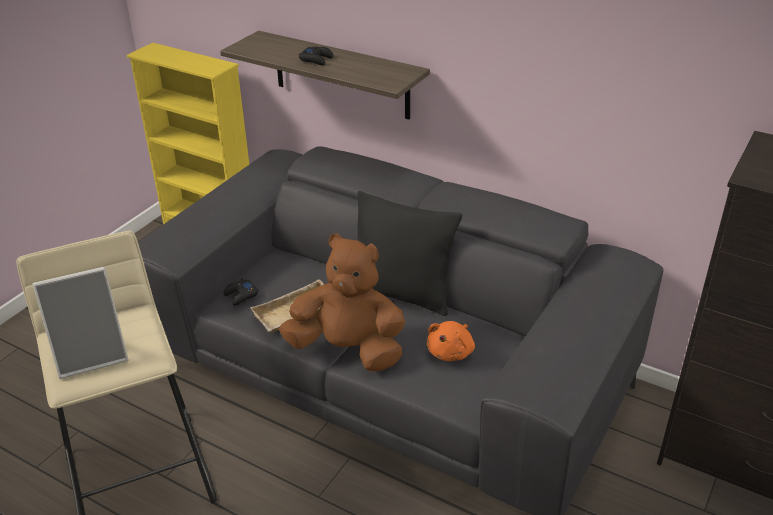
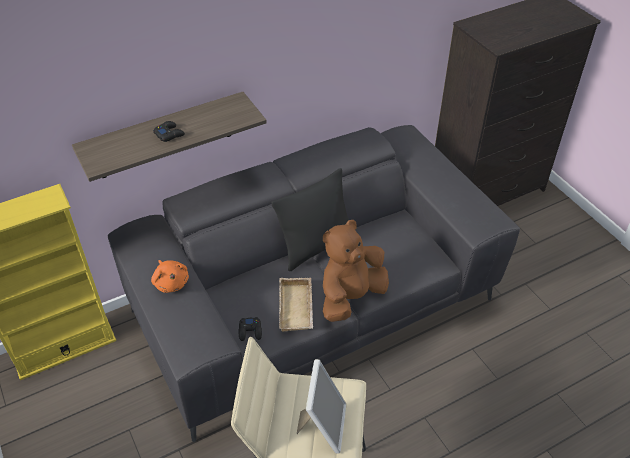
camera: 60 degrees left, 10 degrees up
(451, 352) = (391, 249): orange plush toy -> orange plush toy (171, 282)

